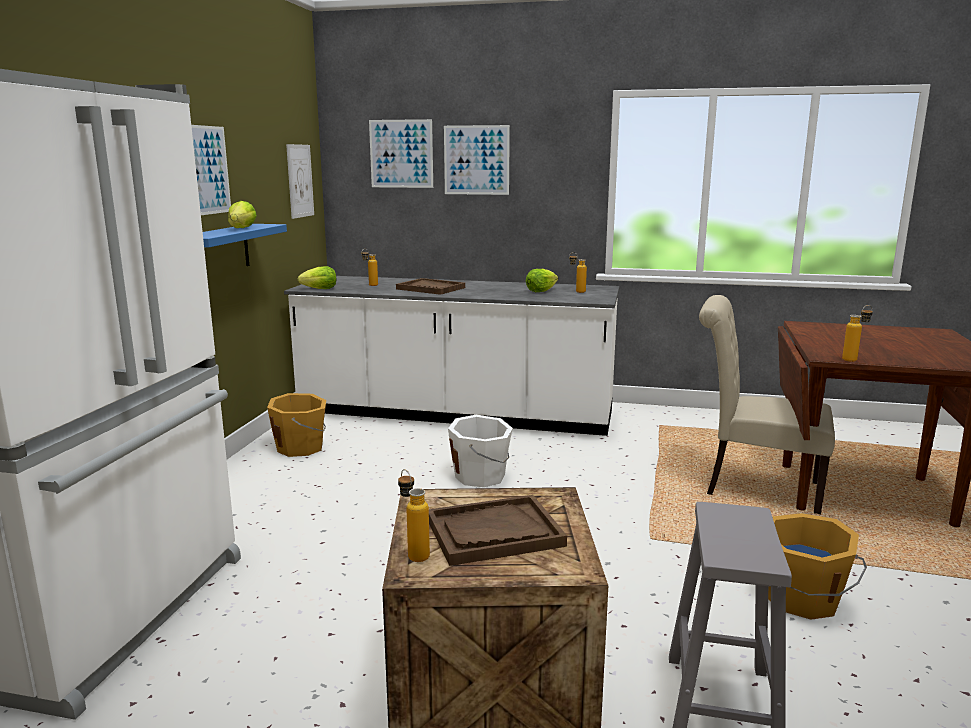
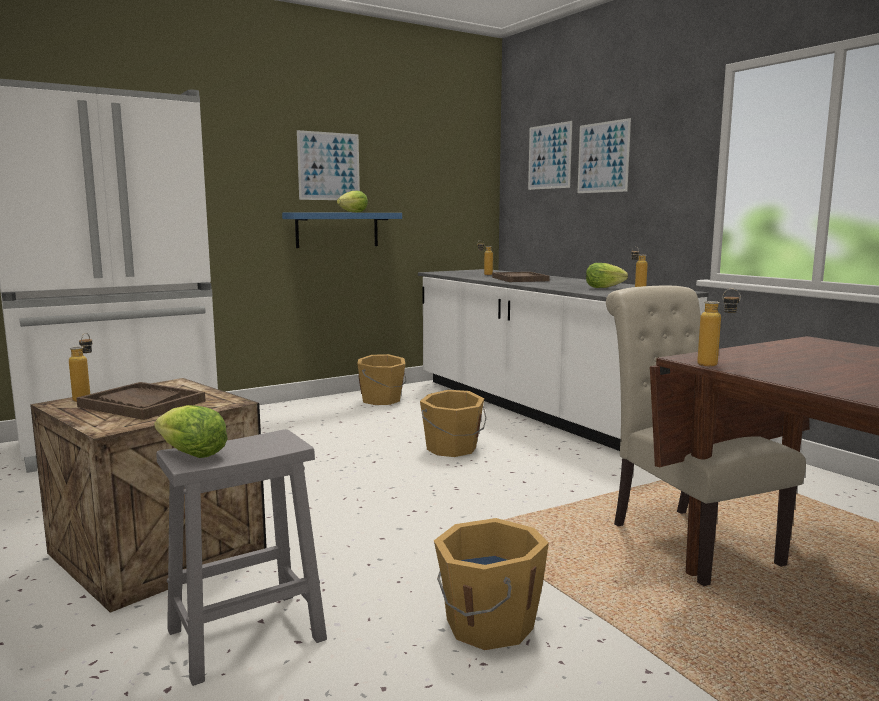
camera: 45 degrees right, 5 degrees down
(300, 181) = (462, 183): picture -> none
(320, 289) = (441, 273): lettuce -> lettuce (192, 454)
(481, 476) = (452, 449): white bucket -> orange bucket

